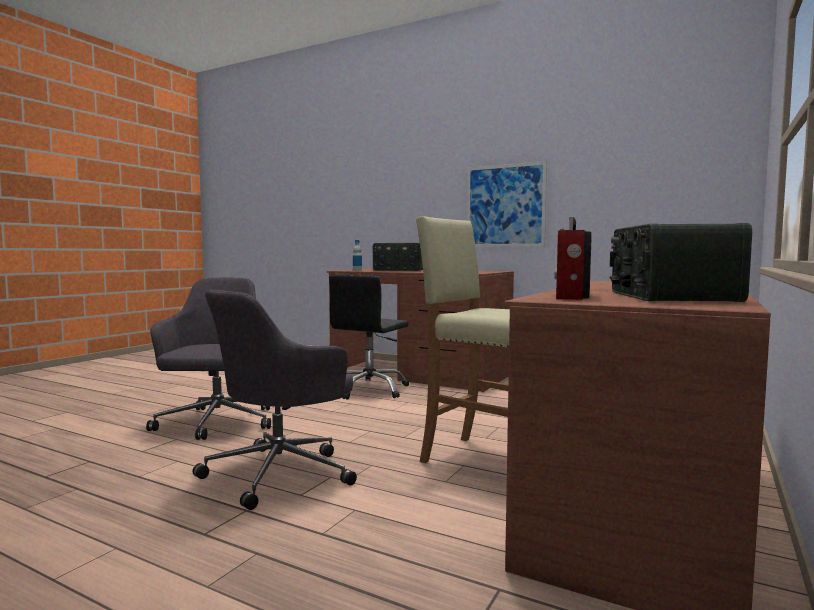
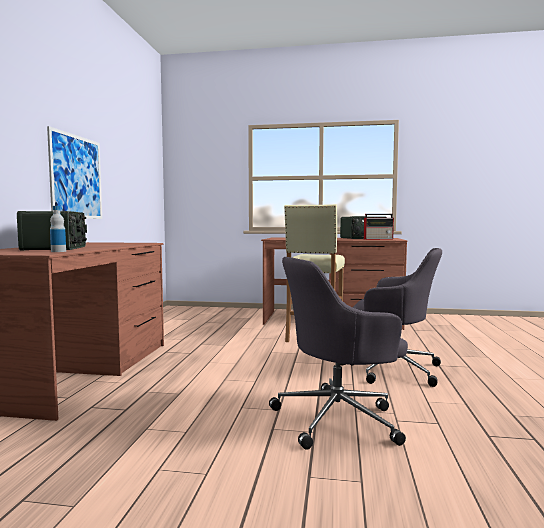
camera: 110 degrees left, 0 degrees up
(369, 390) = (166, 381): black office chair -> none

